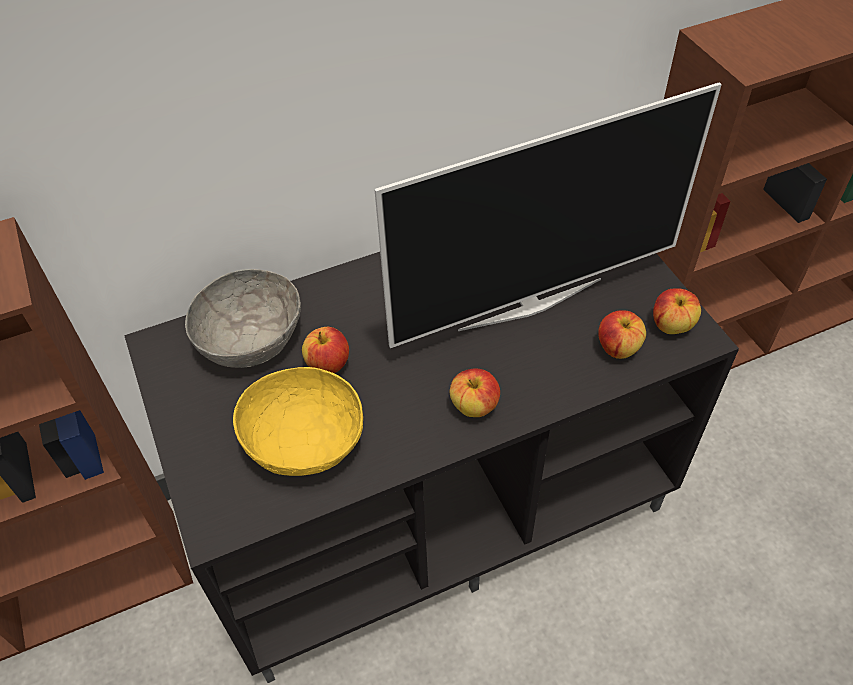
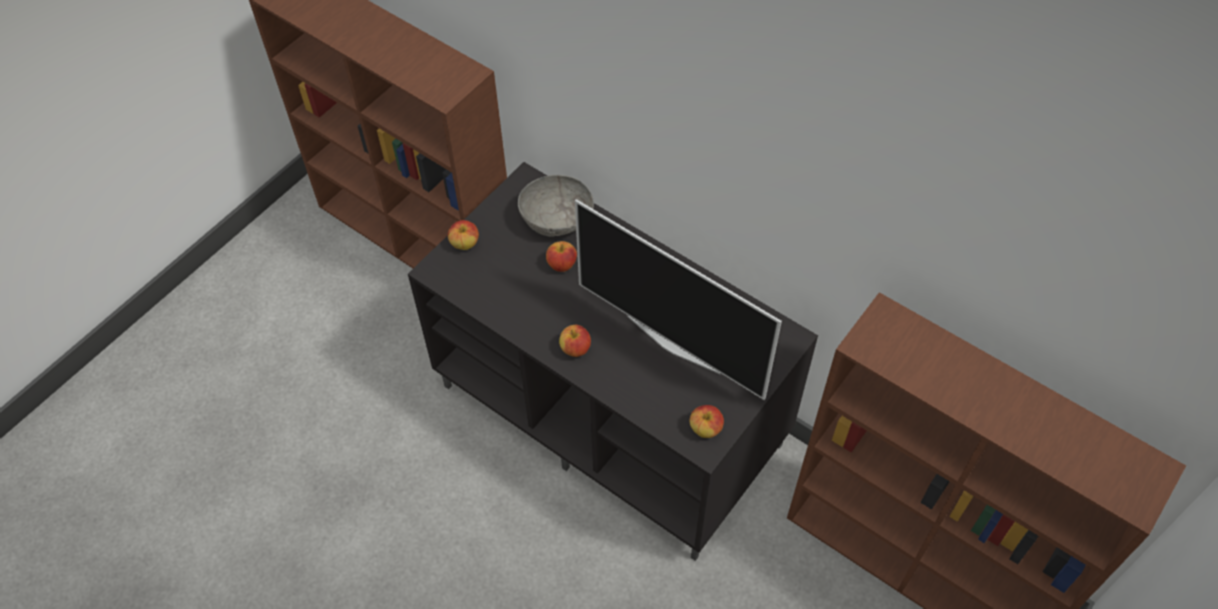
camera: 60 degrees right, 5 degrees up
(305, 441) = (505, 281): yellow bowl -> none
(618, 348) = (666, 405): apple -> apple (465, 244)

